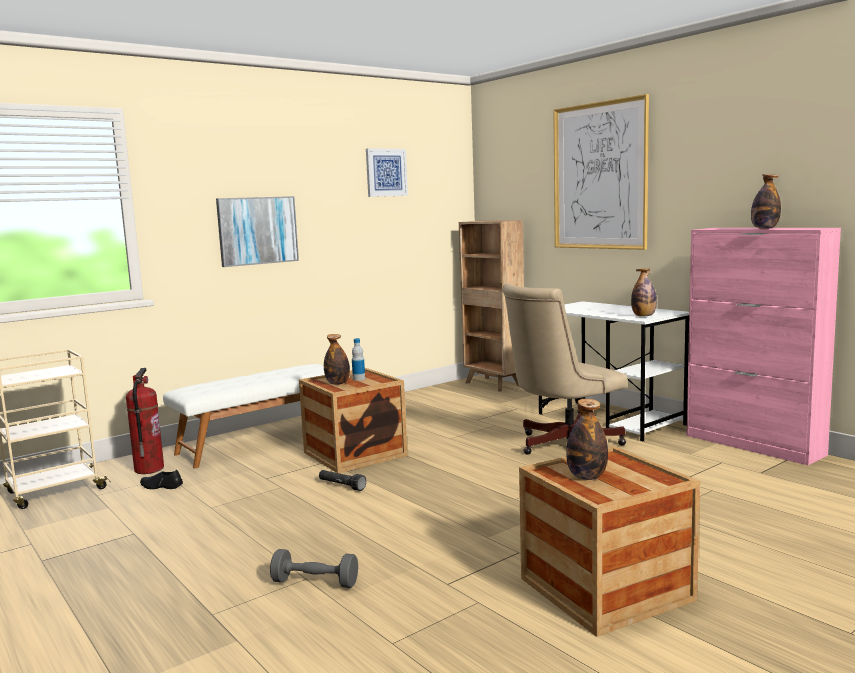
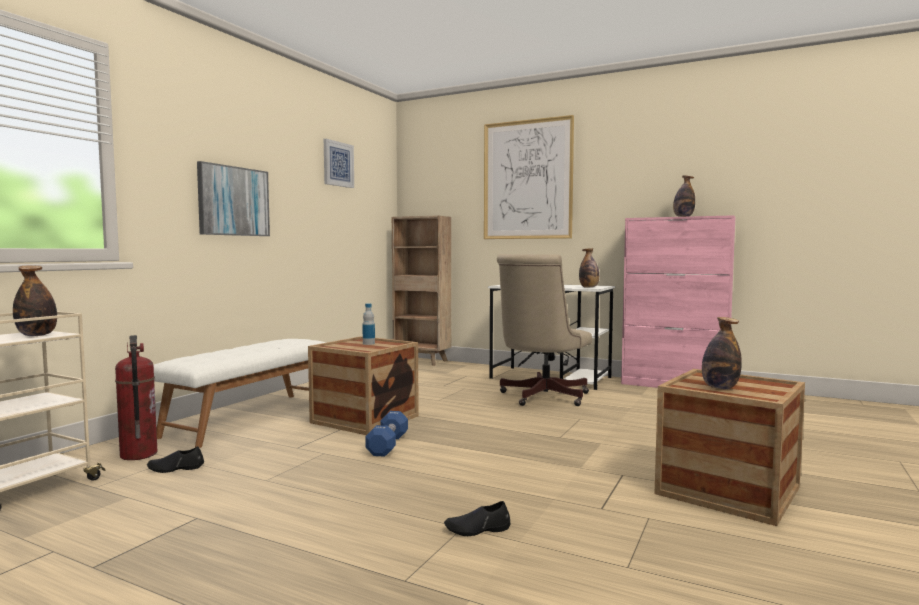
camera: 25 degrees left, 5 degrees down
(315, 583) = (477, 529): grey dumbbell -> black shoe
(337, 383) = (354, 347): bottle -> bottle (37, 335)
(341, 486) = (387, 445): black flashlight -> blue dumbbell

